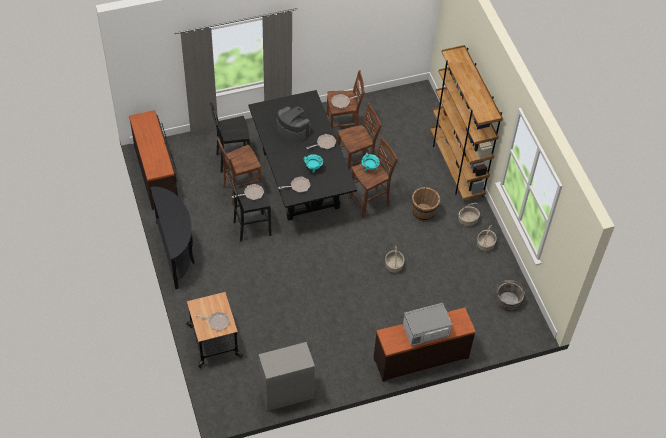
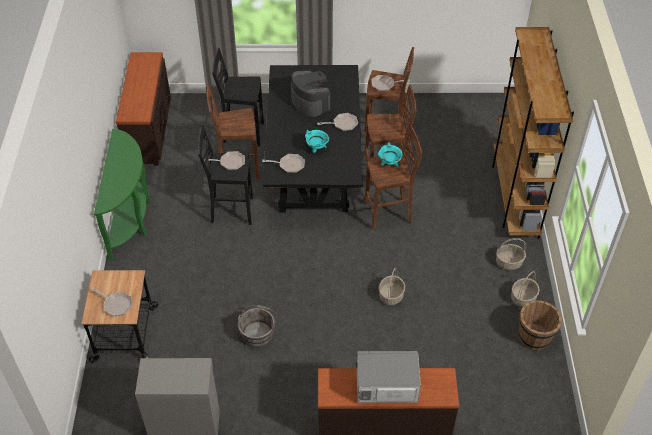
camera: 20 degrees right, 5 degrees down
(177, 252) = (131, 219): black console table -> green console table
(423, 213) = (453, 241): brown bucket -> brown bucket (534, 337)
(508, 300) = (532, 377): grey bucket -> grey bucket (258, 332)

